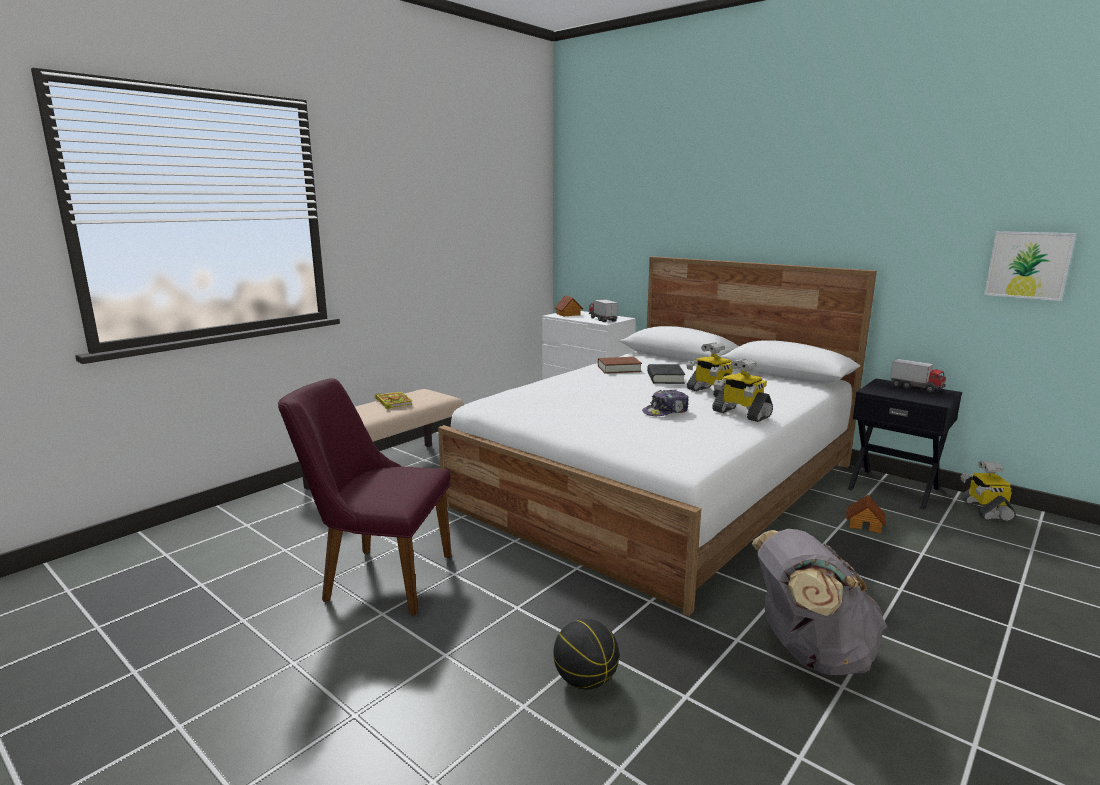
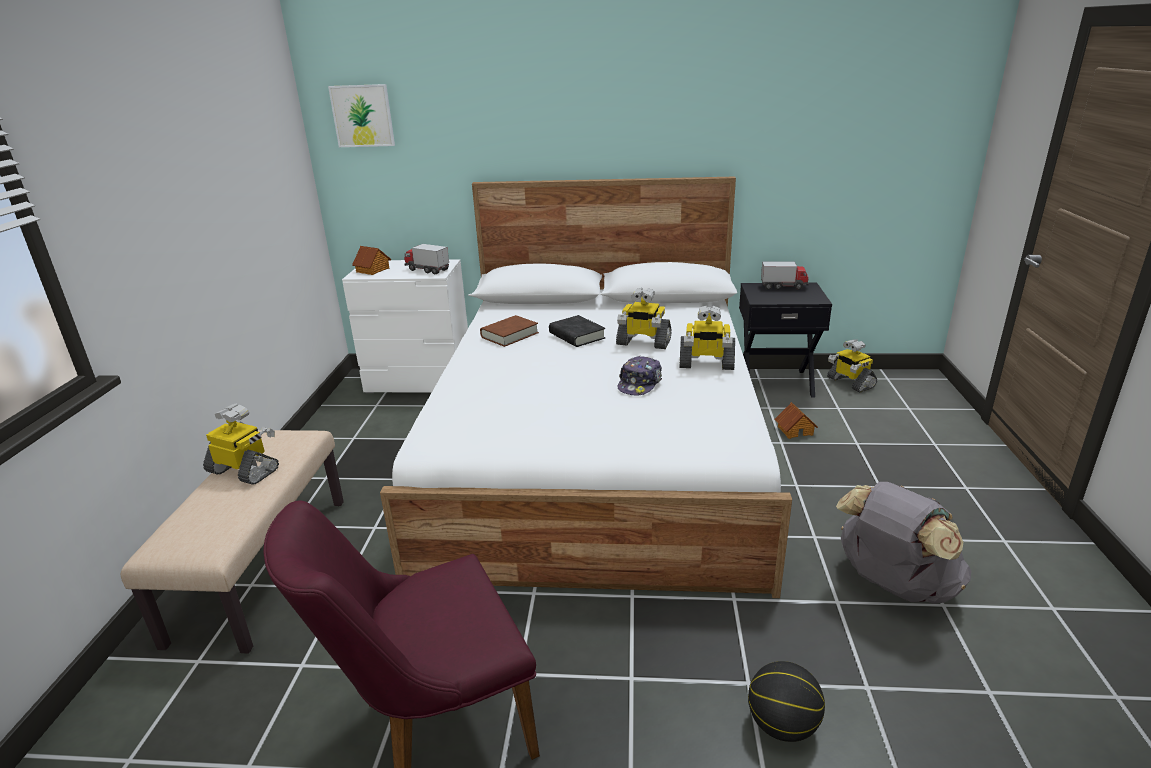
camera: 35 degrees left, 10 degrees up
(393, 402) = (245, 471): book -> toy robot
(1028, 265) = (864, 159): picture -> picture (362, 116)

